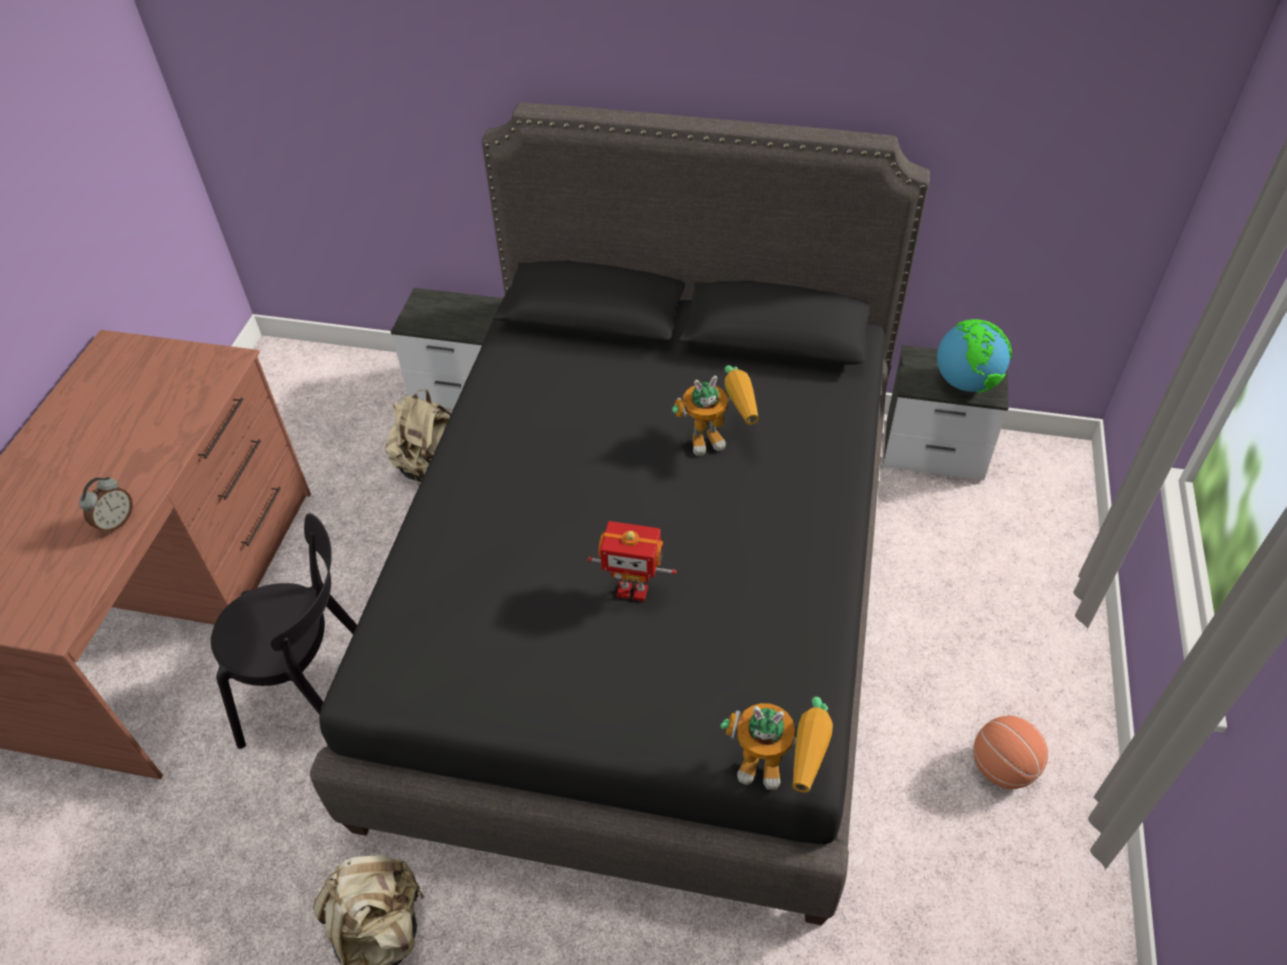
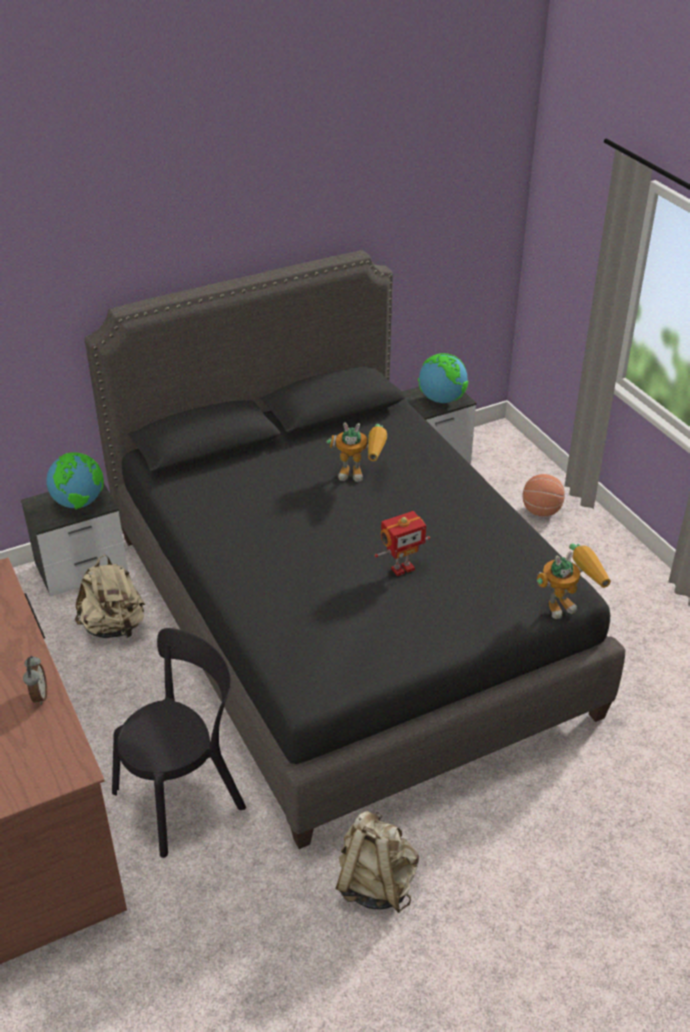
camera: 40 degrees left, 10 degrees down
(458, 318) = (79, 503): none -> globe
(718, 437) = (361, 474): toy robot -> toy robot turned 60 degrees clockwise
(1002, 768) = (615, 595): basketball -> basketball (541, 511)

